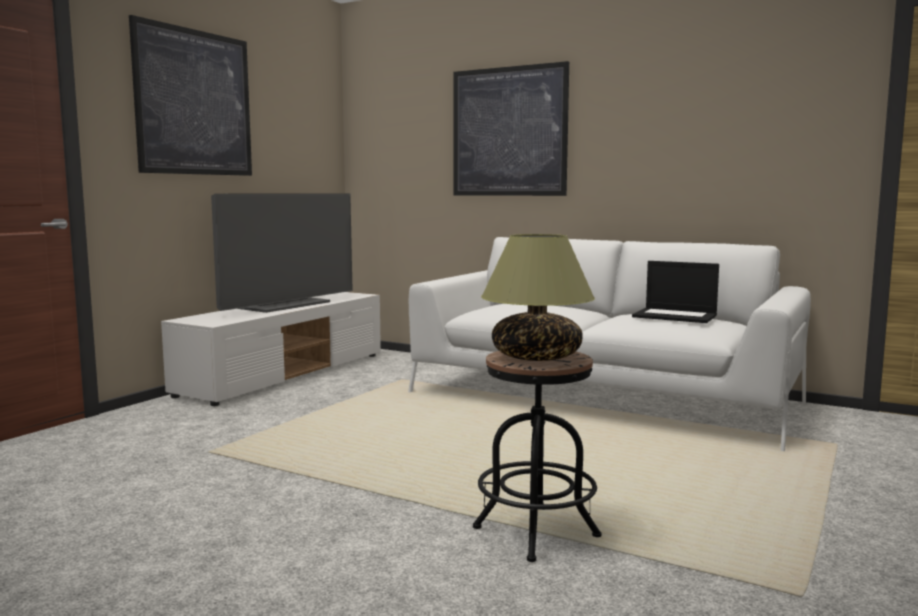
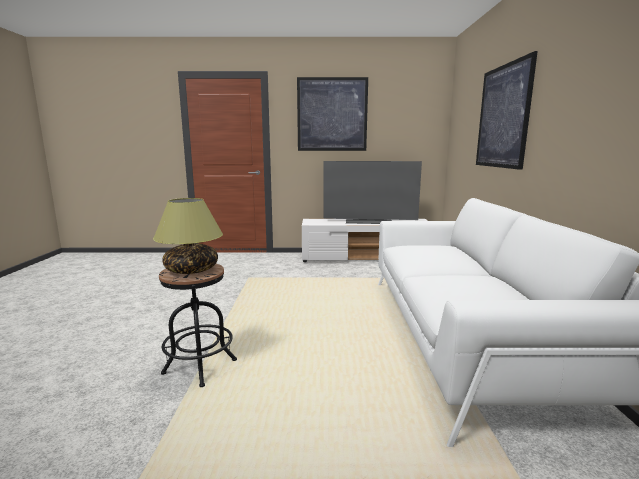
camera: 60 degrees right, 5 degrees up
(676, 316) = (480, 288): laptop -> none

